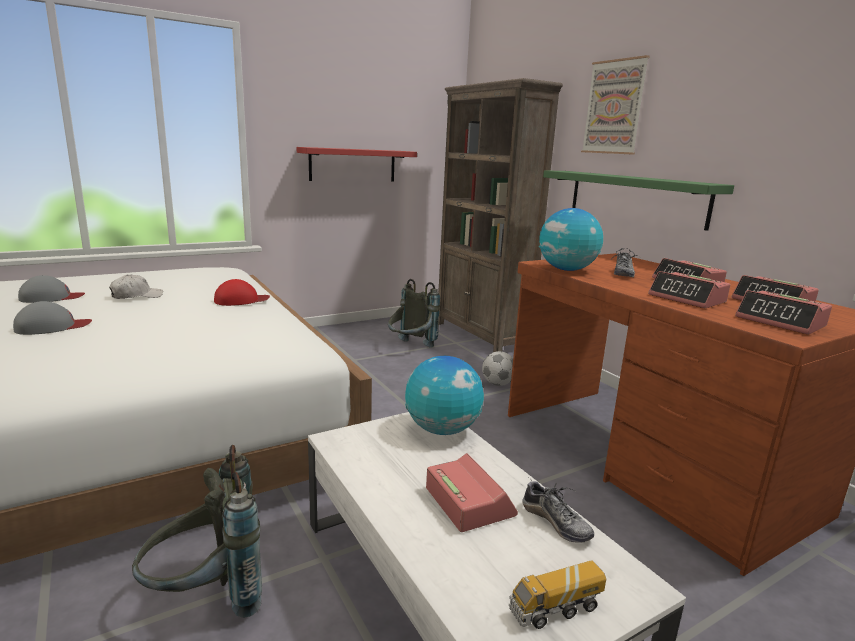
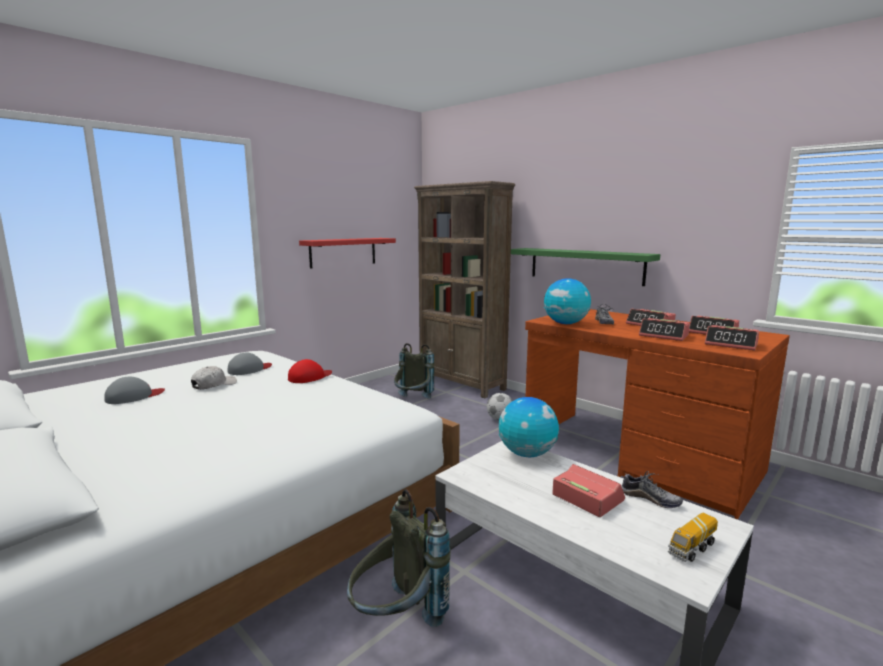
camera: 15 degrees left, 5 degrees down
(52, 327) = (174, 421): grey cap -> grey cap (249, 369)
(614, 107) = (560, 201): picture -> none

